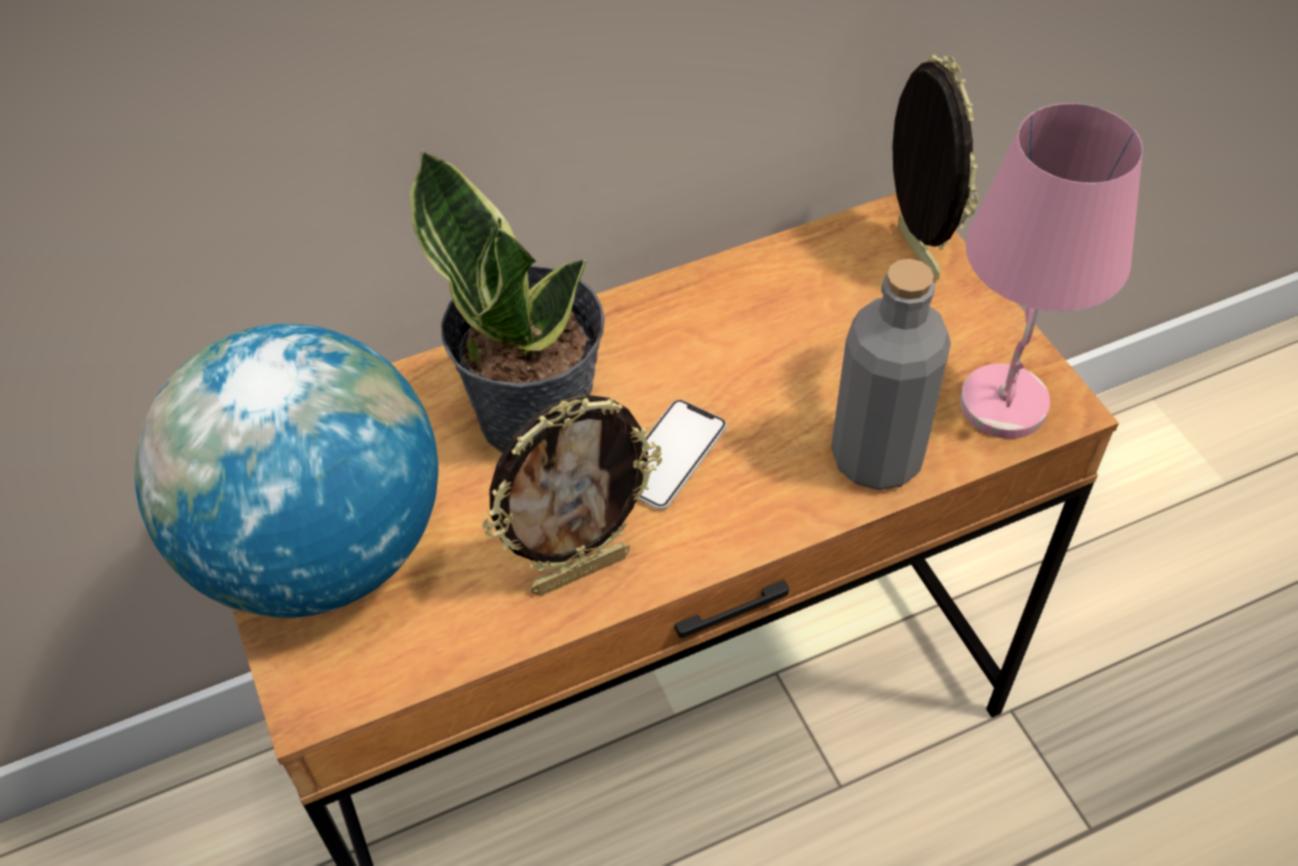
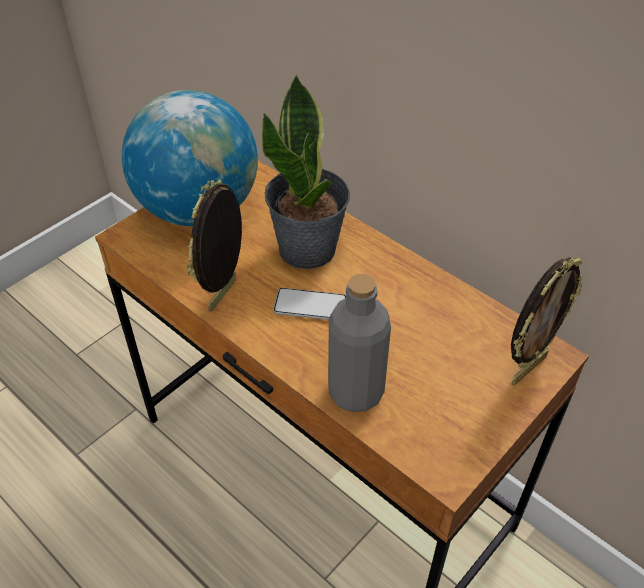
camera: 65 degrees right, 5 degrees down
(580, 571) = (224, 295): picture frame -> picture frame turned 75 degrees clockwise
(1004, 407) = (430, 445): pink table lamp -> none

